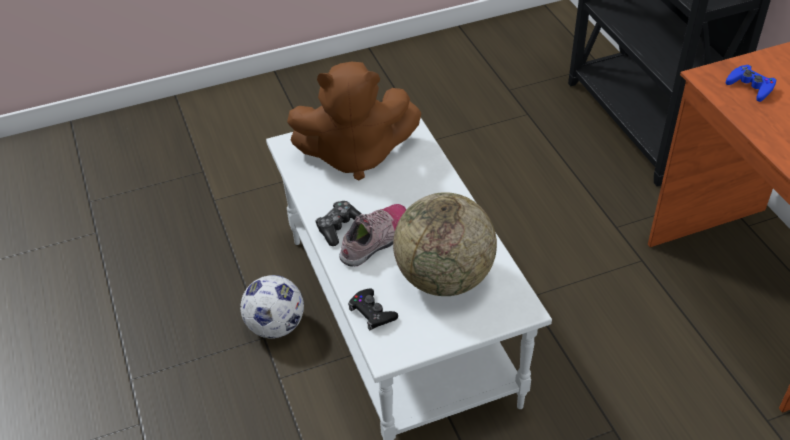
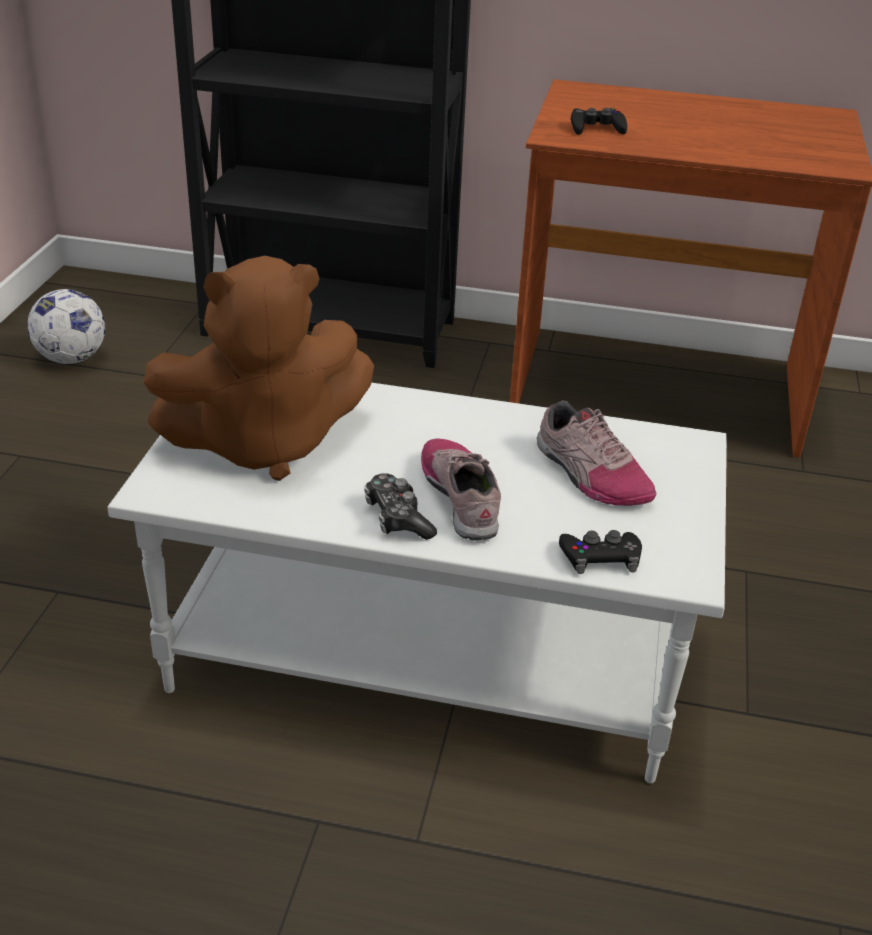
camera: 60 degrees left, 10 degrees down
(276, 326) = (310, 795): football -> football (72, 359)
(355, 155) = (264, 444): brown plush toy -> brown plush toy turned 45 degrees clockwise
(444, 278) = (589, 474): globe -> shoe
(750, 86) = (596, 128): blue game controller -> black game controller

